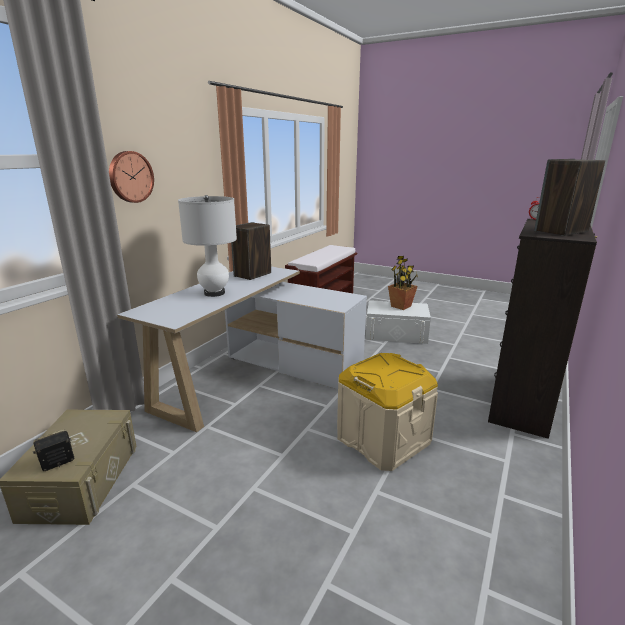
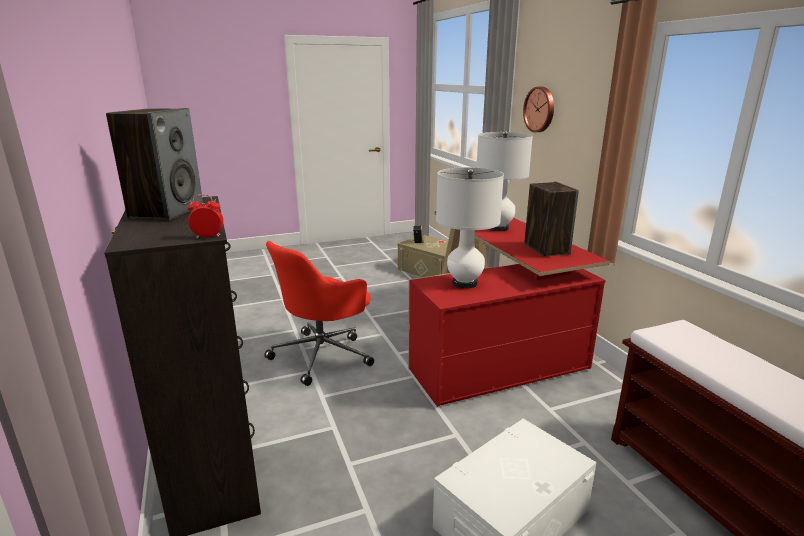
camera: 130 degrees right, 0 degrees up
(256, 376) = (492, 341): white desk -> red desk
(320, 299) = (464, 283): none -> white table lamp
(383, 439) = (323, 354): beige storage box -> red office chair
(401, 306) = (523, 480): potted plant -> none

